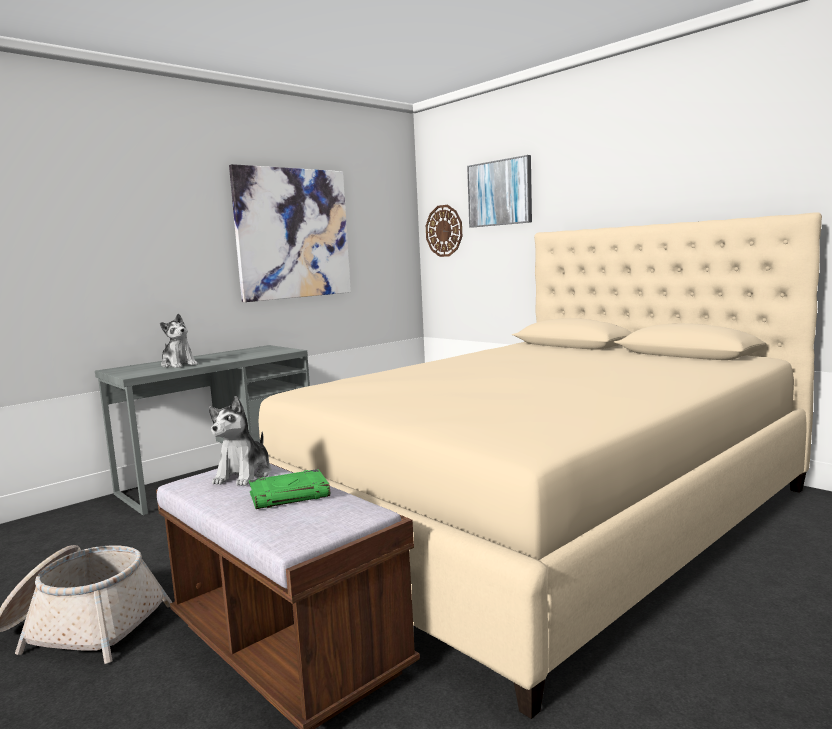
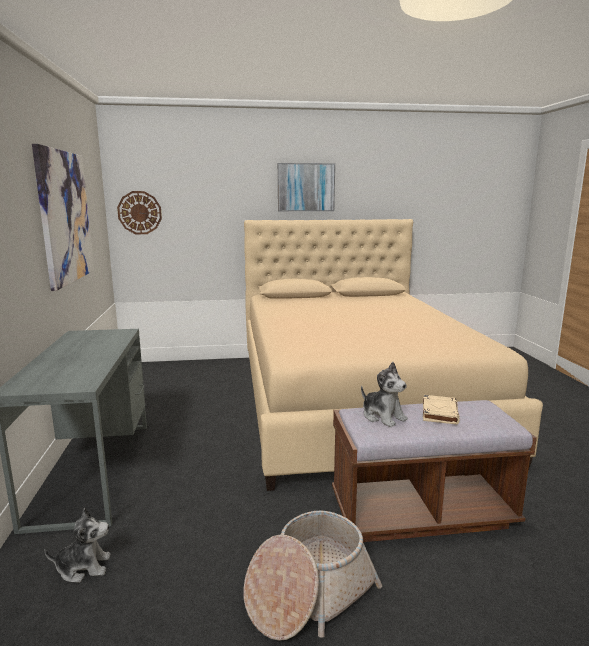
camera: 55 degrees left, 5 degrees up
(179, 365) = (78, 365): plush toy -> plush toy (83, 567)
(290, 495) = (439, 412): green book -> beige book
(500, 193) = (200, 187): picture -> picture (306, 187)

